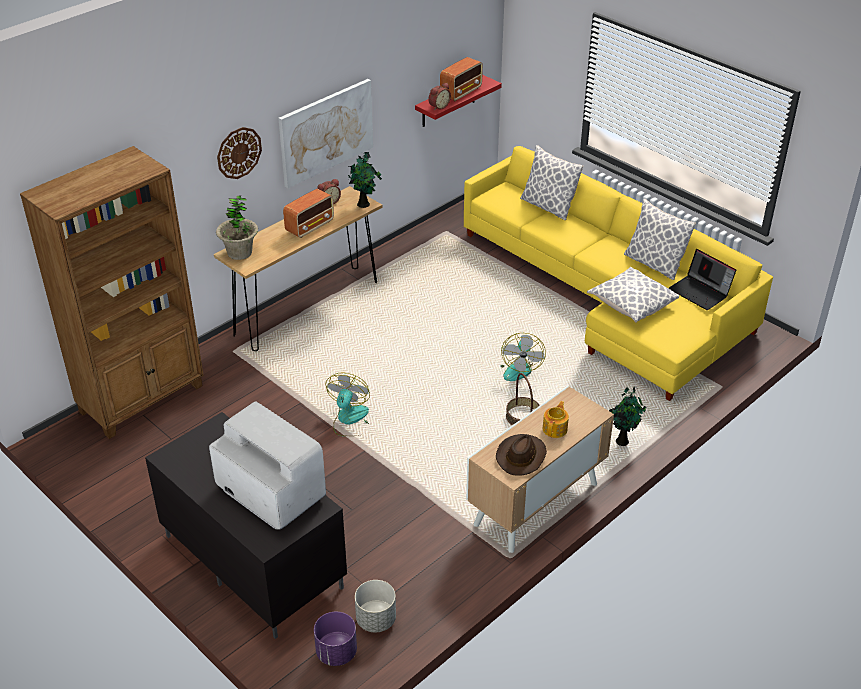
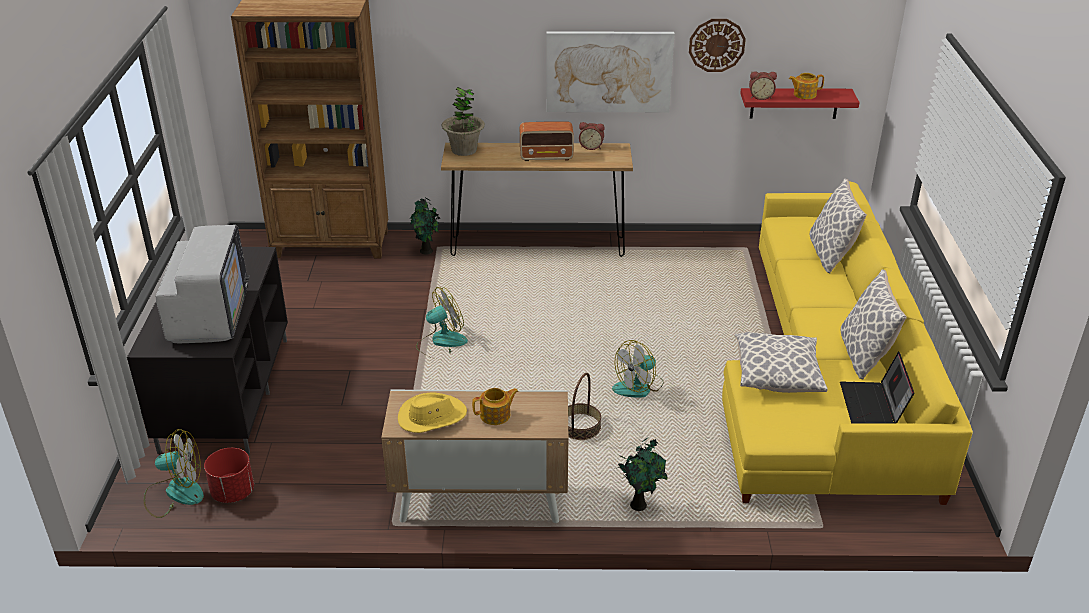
camera: 45 degrees right, 5 degrees down
(239, 152) = (492, 50): wall clock -> wall clock (716, 45)
(336, 652) = (175, 493): purple planter -> fan
(364, 204) = (618, 161): potted plant -> potted plant (427, 251)
(376, 620) = (233, 492): grey planter -> red planter
(461, 92) = (804, 94): radio -> teapot
(521, 456) = (431, 416): brown hat -> yellow hat

